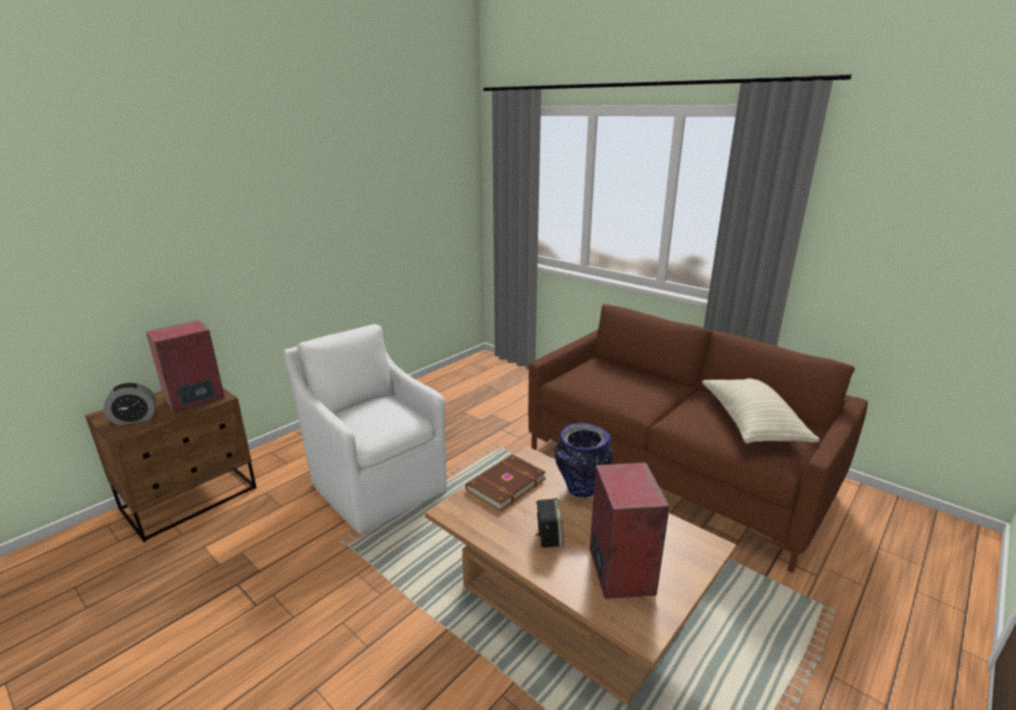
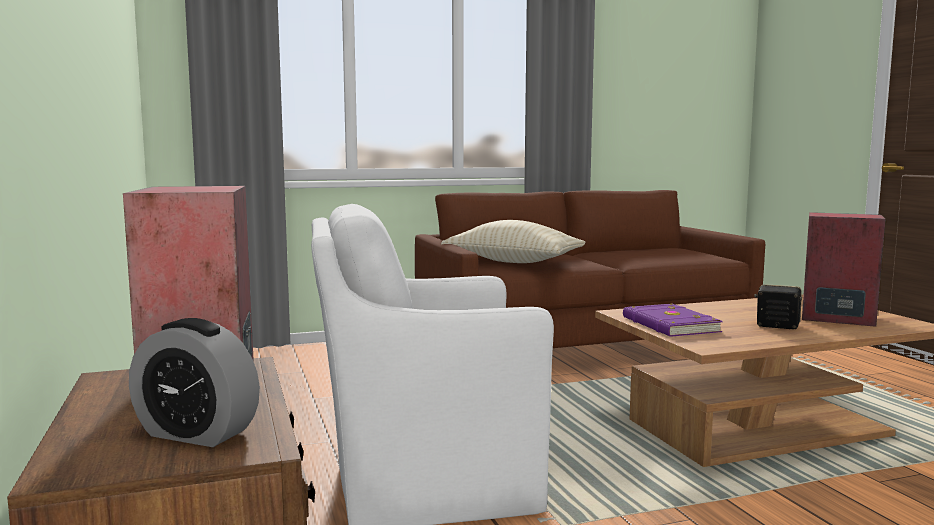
camera: 60 degrees left, 15 degrees down
(135, 419) = (196, 433): alarm clock -> alarm clock turned 105 degrees clockwise
(505, 484) = (669, 325): brown book -> purple book
(581, 490) = (702, 309): vase -> none
(751, 424) = (661, 251): beige pillow -> beige pillow (513, 262)

